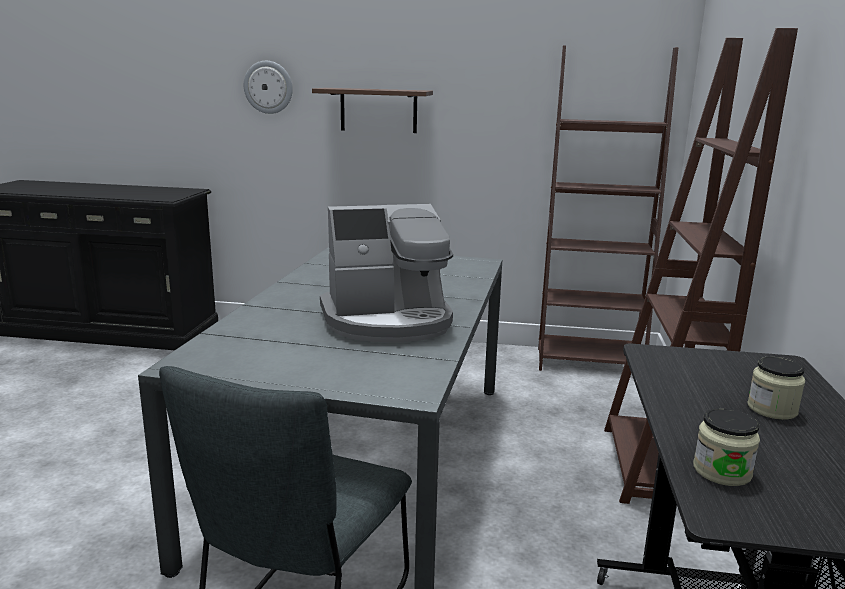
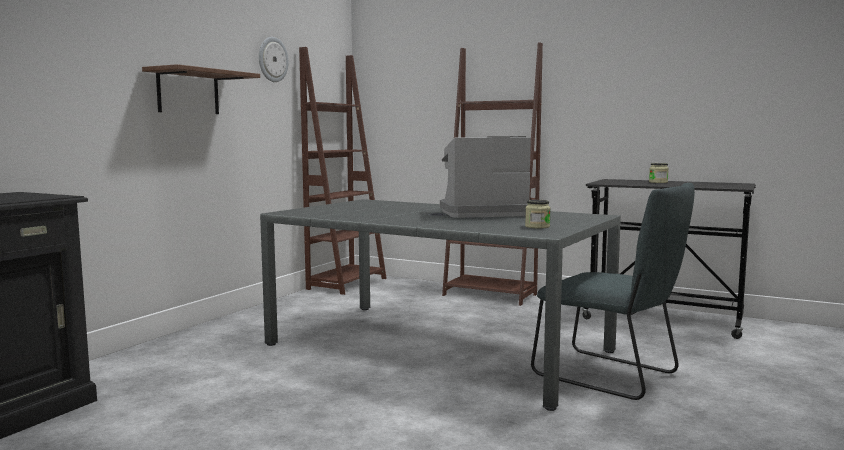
camera: 70 degrees left, 10 degrees down
(268, 87) = (82, 62): wall clock -> wall clock (272, 59)
(388, 321) = (483, 213): coffee machine -> coffee machine turned 105 degrees counterclockwise
(722, 471) = (710, 186): jar -> jar (537, 226)

